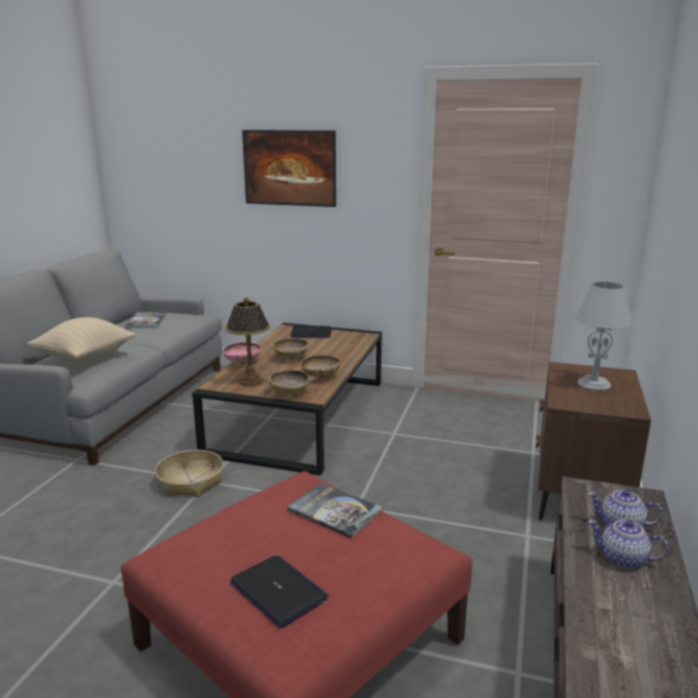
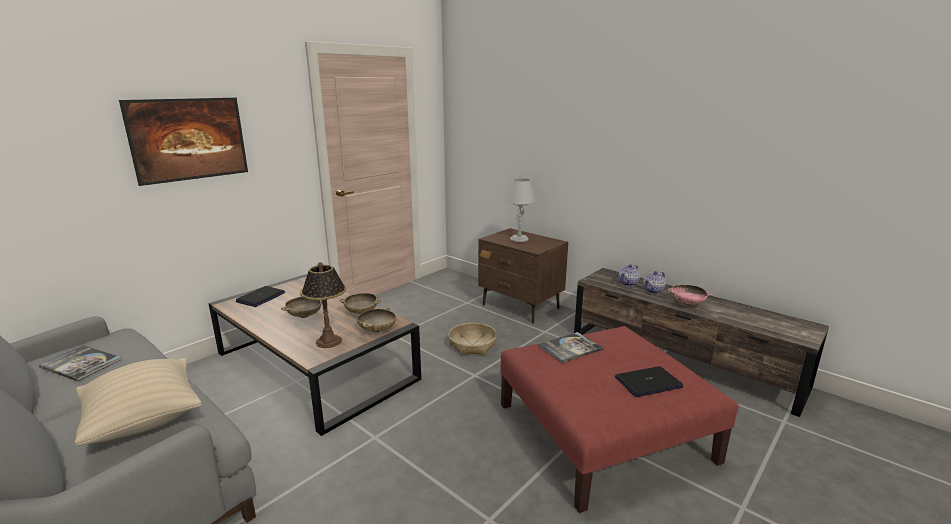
camera: 65 degrees left, 0 degrees up
(190, 482) = (365, 448): basket -> basket (472, 345)
(243, 362) = (279, 338): pink bowl -> pink bowl (687, 304)

